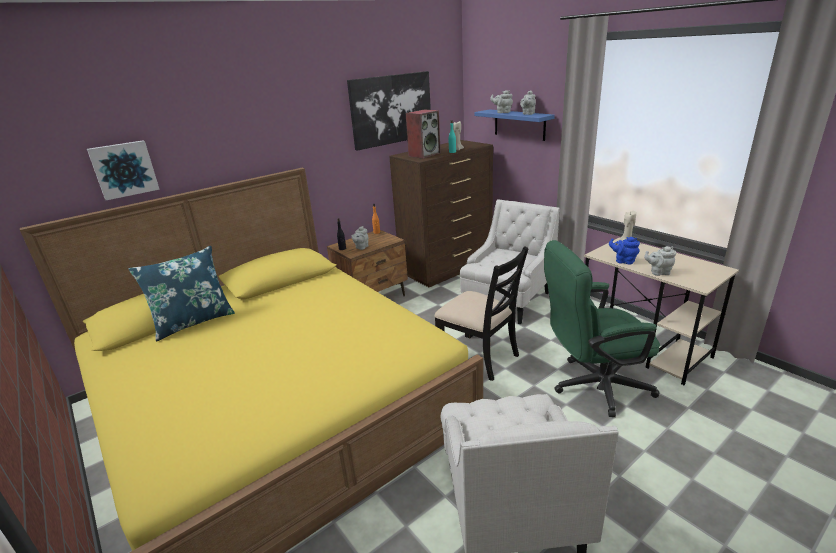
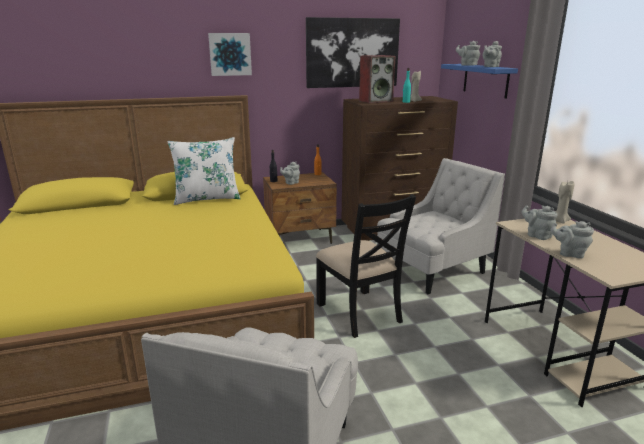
camera: 20 degrees right, 5 degrees down
(124, 169) = (83, 70): picture -> picture (230, 54)
(193, 322) = (98, 208): blue pillow -> none
(300, 283) = (207, 198): none -> white pillow
(592, 386) = (461, 374): green office chair -> none
(623, 261) = (537, 235): blue teapot -> grey teapot

